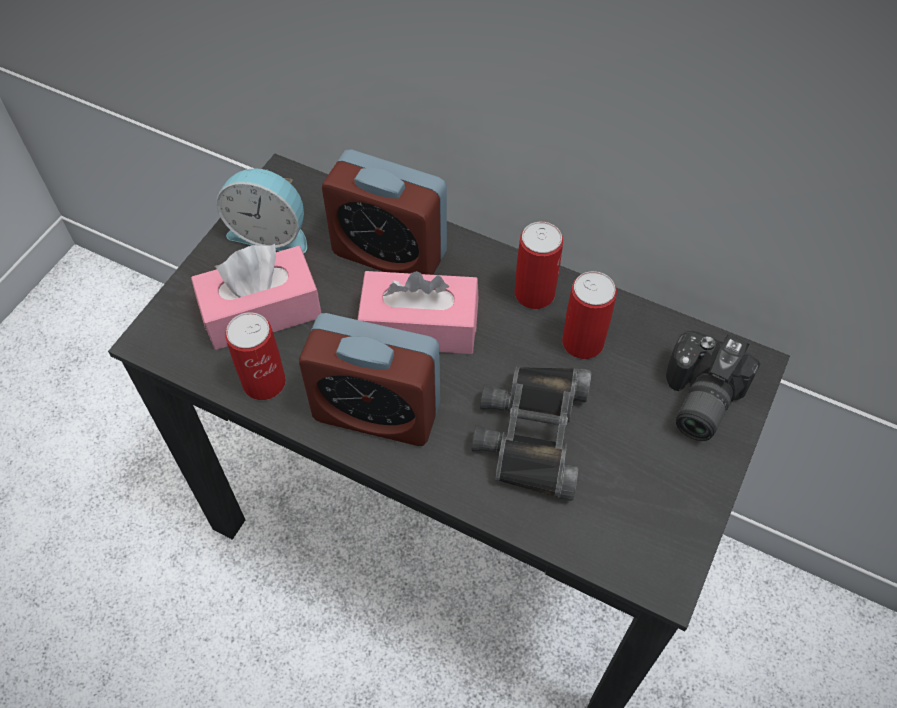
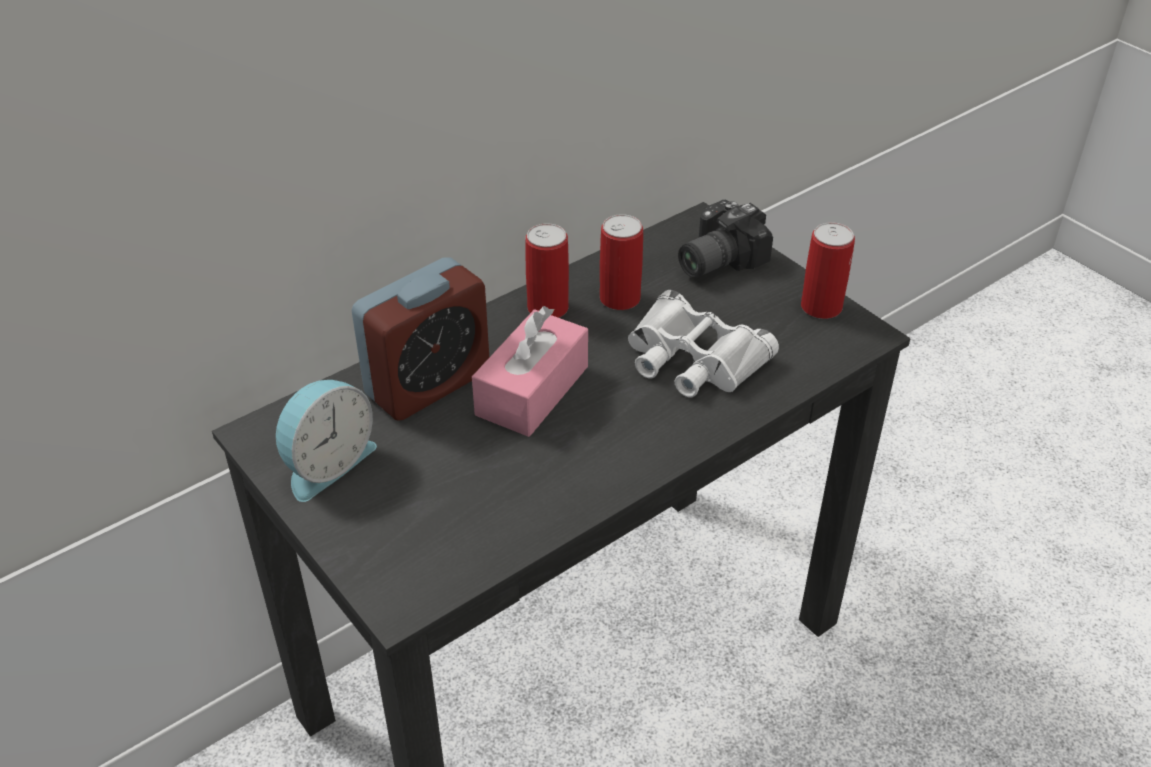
camera: 65 degrees left, 15 degrees down
(261, 311) = (429, 499): pink tissue box -> none
(264, 382) = (523, 521): can -> can (821, 307)
(377, 412) = (611, 449): alarm clock -> none
(531, 432) = (693, 359): black binoculars -> white binoculars
(696, 398) = (714, 259): camera -> camera turned 90 degrees clockwise

